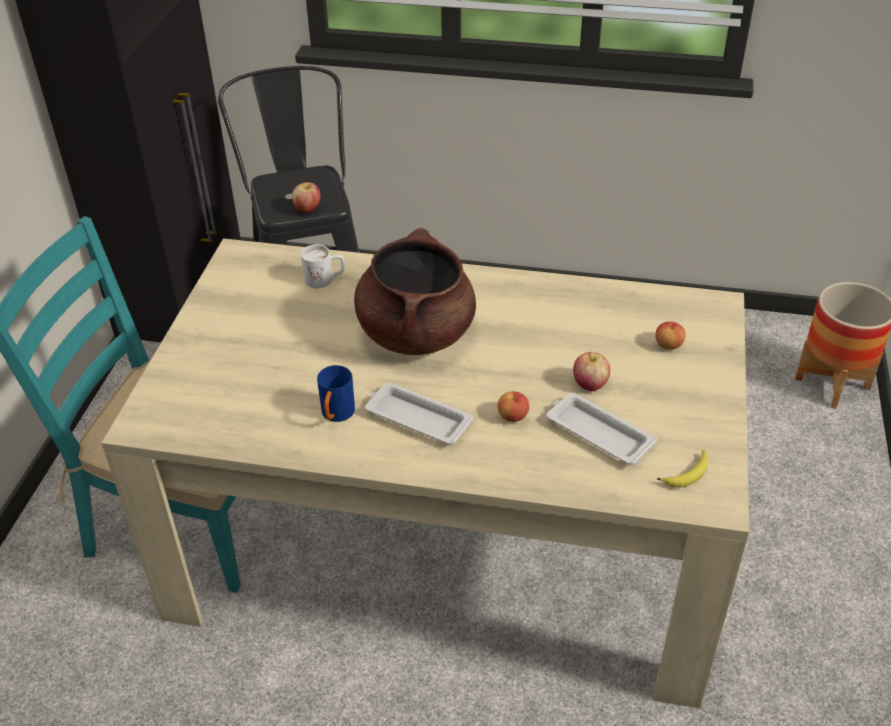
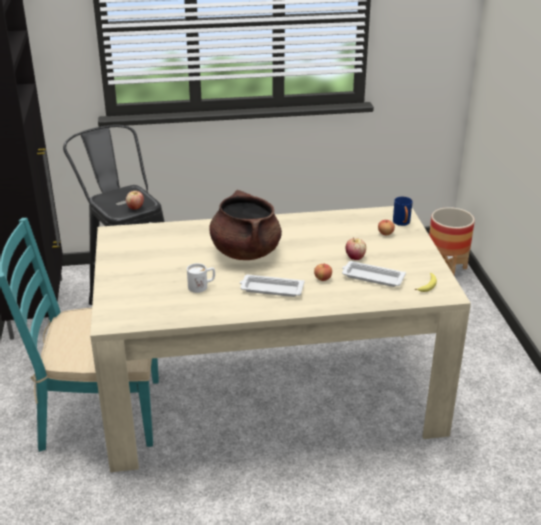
camera: 20 degrees left, 10 degrees down
(325, 279) = (175, 236): white mug -> white mug (202, 286)
(336, 416) = (224, 296): blue mug -> blue mug (402, 223)

